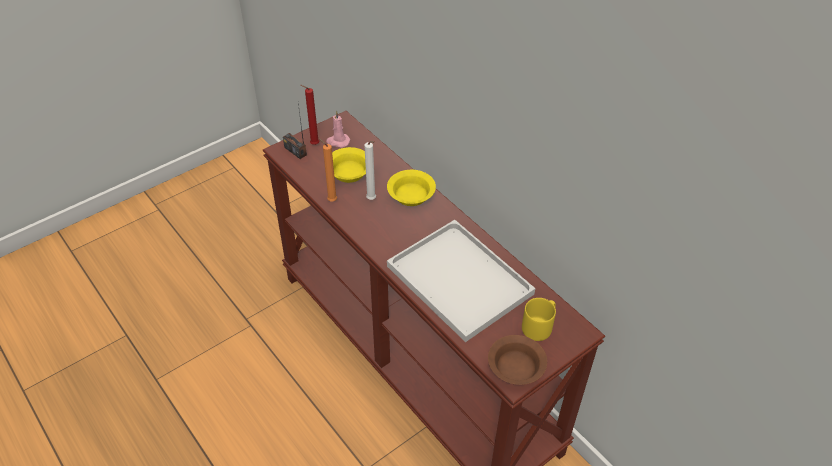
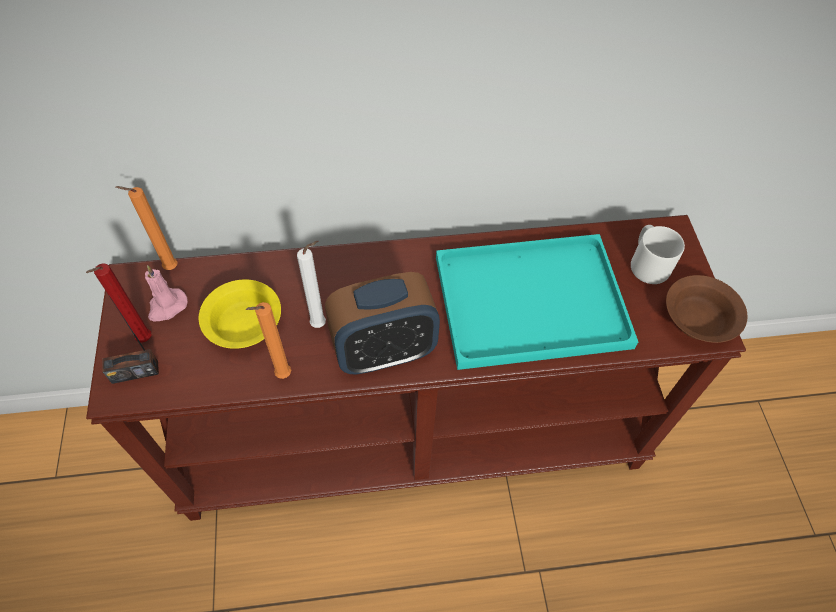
camera: 60 degrees left, 10 degrees up
(360, 130) = (168, 268): none -> orange candle
(375, 232) = (384, 351): none -> alarm clock
(410, 196) = (349, 277): yellow bowl -> none
(462, 281) = (534, 299): white tray -> turquoise tray
(539, 327) = (647, 264): yellow mug -> white mug

